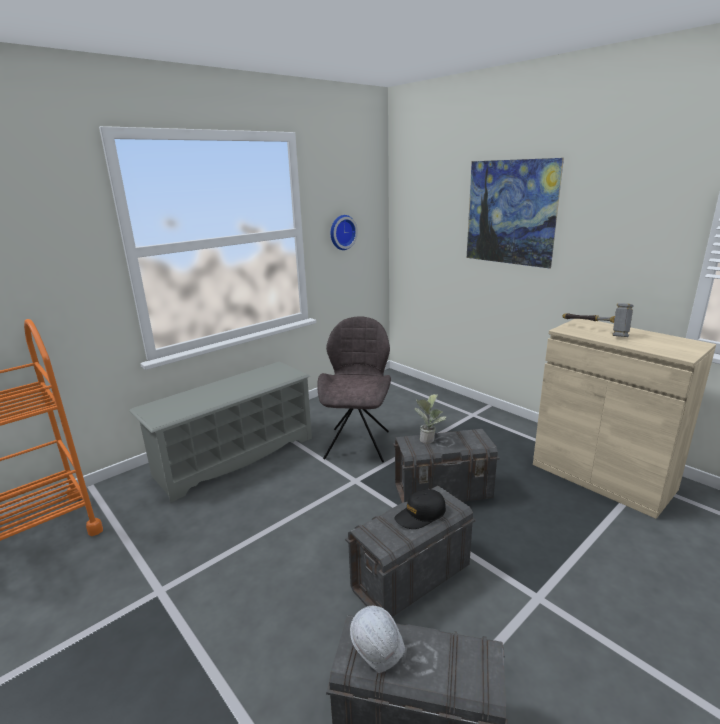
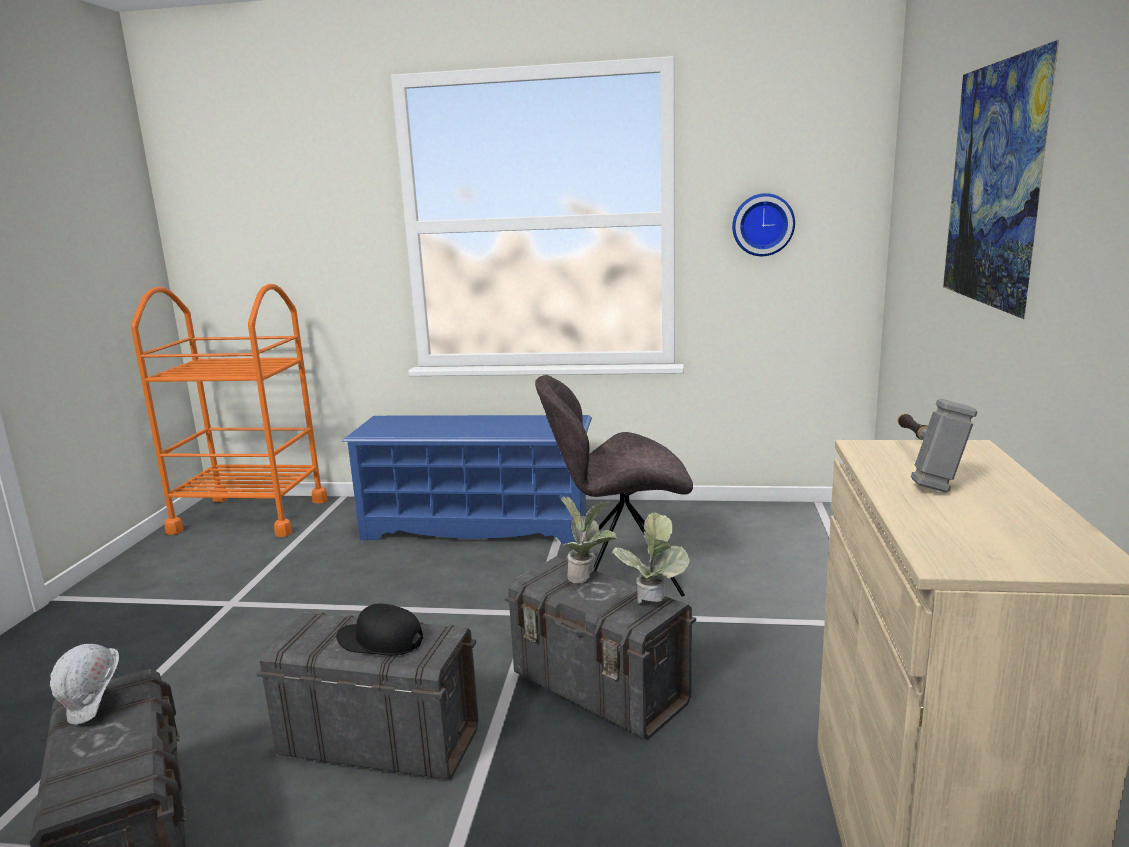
camera: 50 degrees right, 5 degrees down
(235, 456) = (478, 526): grey shoe rack -> blue shoe rack
(358, 443) = (620, 575): grey chair -> grey chair turned 150 degrees counterclockwise
(475, 436) = (652, 606): none -> potted plant

